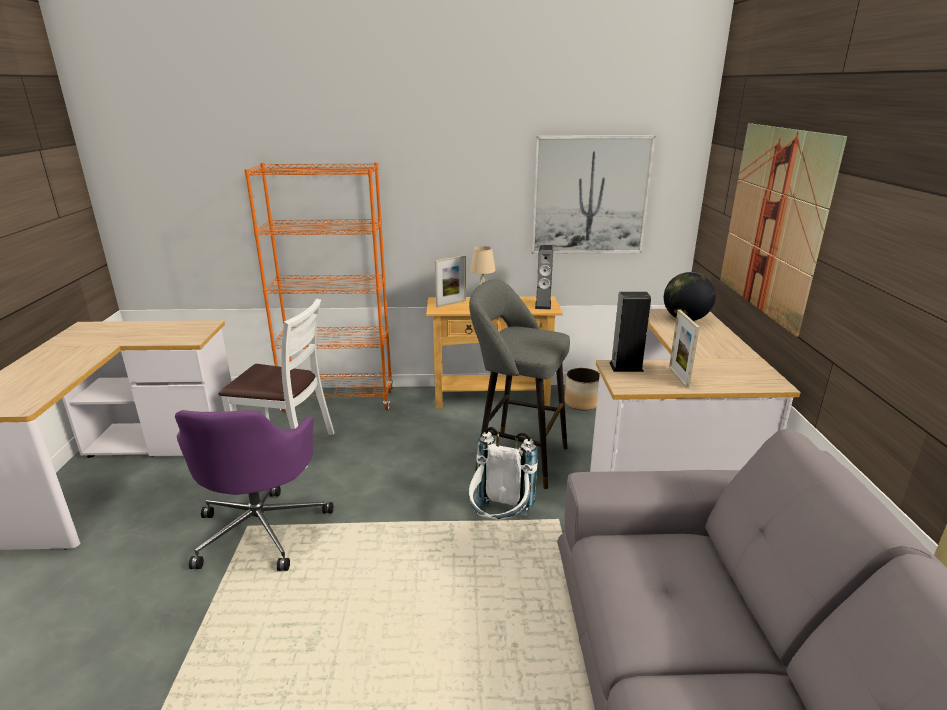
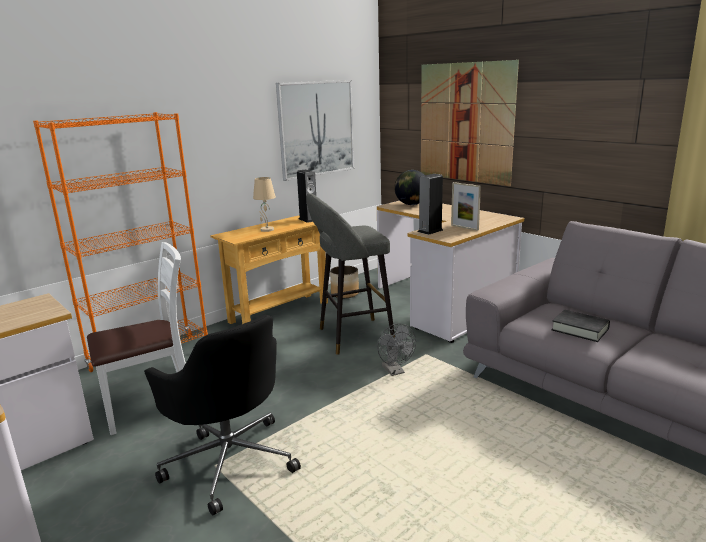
camera: 40 degrees left, 5 degrees down
(262, 528) = (230, 460): purple office chair -> black office chair
(451, 303) = (239, 234): picture frame -> none
(499, 522) = (395, 372): white backpack -> grey fan
(659, 599) = (580, 329): none -> black book

